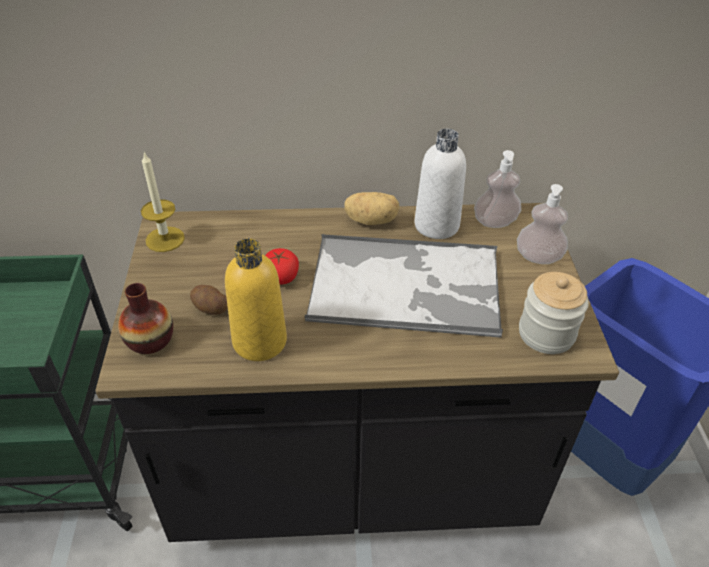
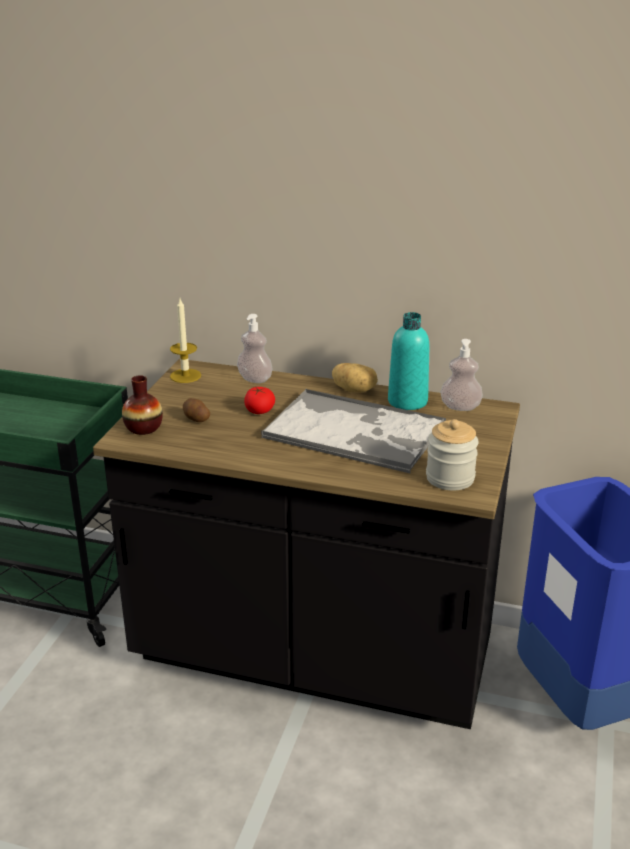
camera: 20 degrees right, 15 degrees down
(259, 341) = (221, 442): yellow bottle -> none
(436, 225) = (407, 401): white bottle -> turquoise bottle
(538, 257) = (481, 434): soap dispenser -> soap dispenser (255, 379)

